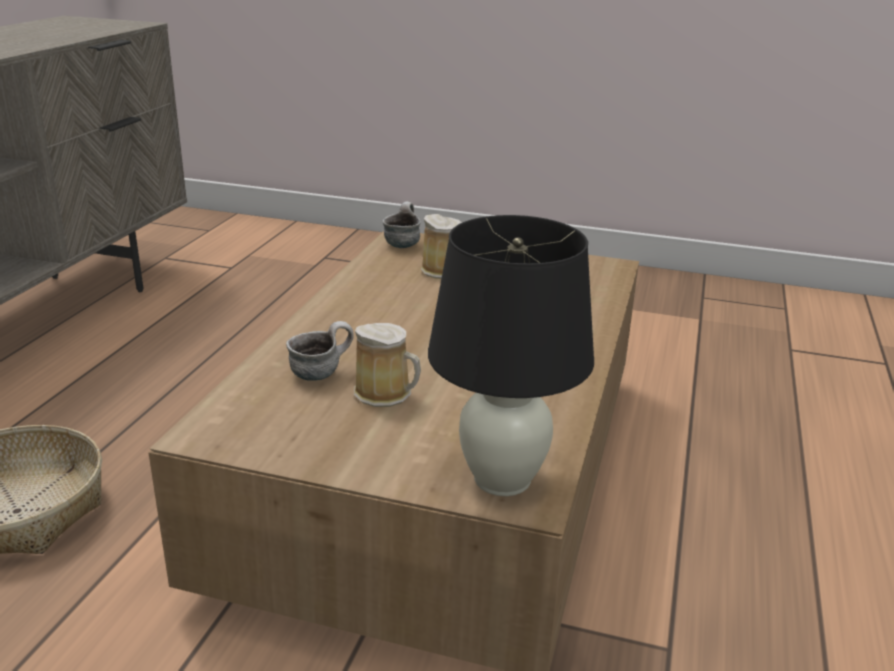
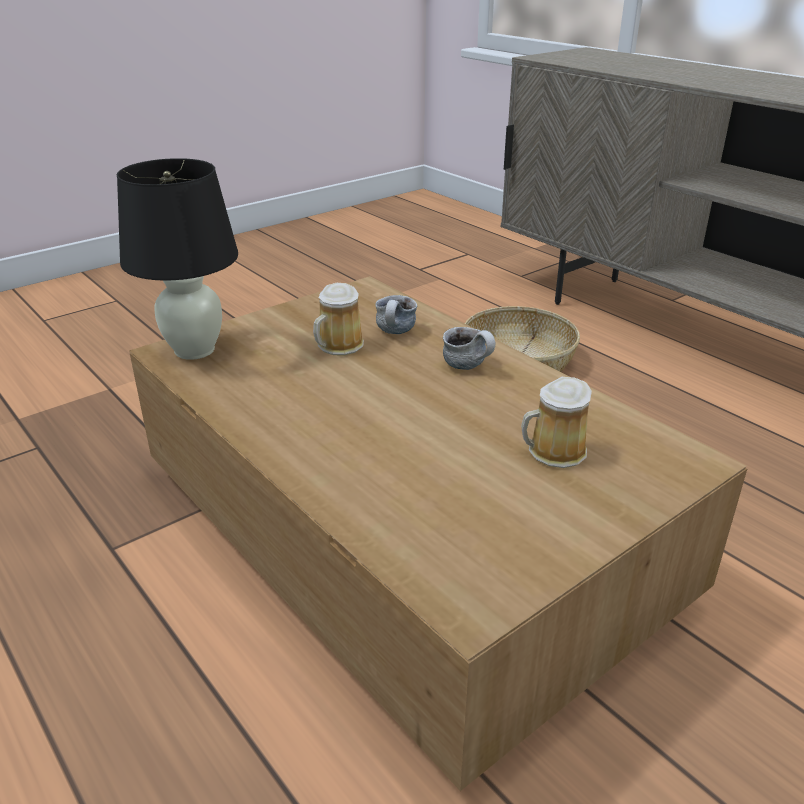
camera: 125 degrees right, 5 degrees up
(402, 243) = (673, 456): mug -> mug (469, 367)

